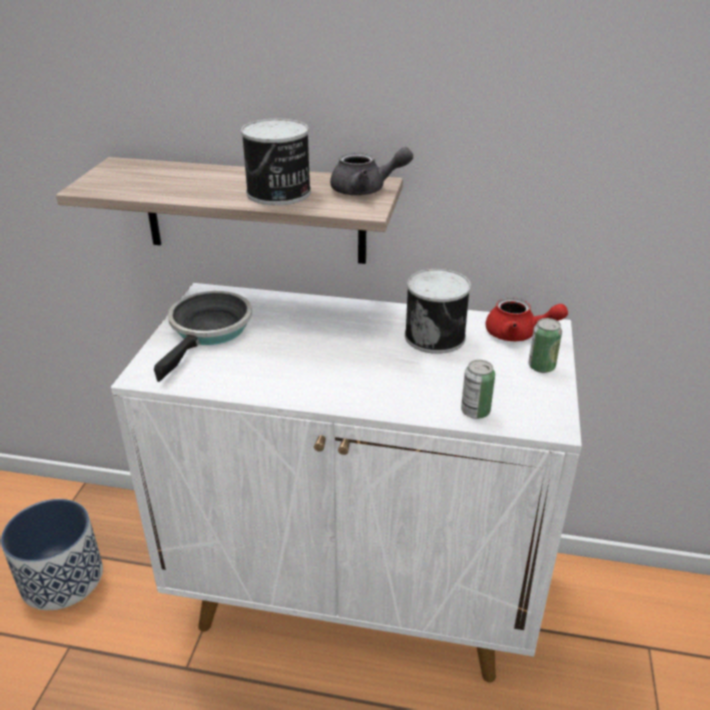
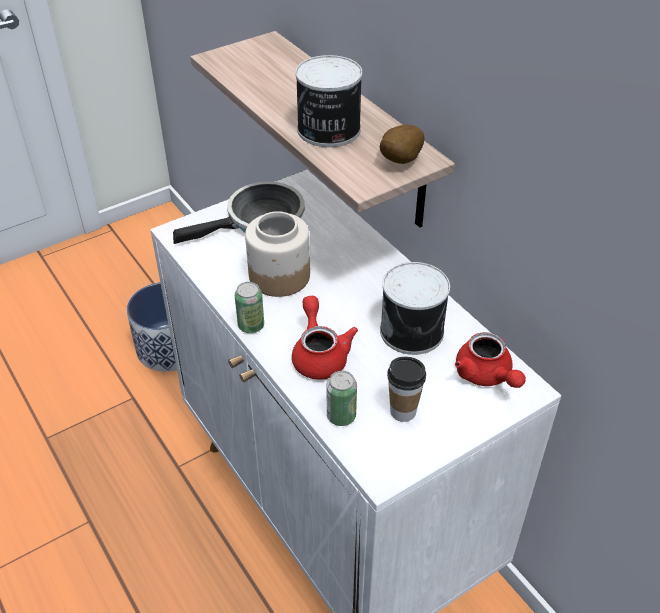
camera: 45 degrees right, 10 degrees up
(286, 357) = (279, 277): none -> jar
(366, 190) = (398, 161): grey teapot -> potato
(398, 386) = (319, 354): none -> red teapot
(506, 383) = (403, 411): none -> cup
(541, 367) = (455, 419): can -> can (251, 326)

